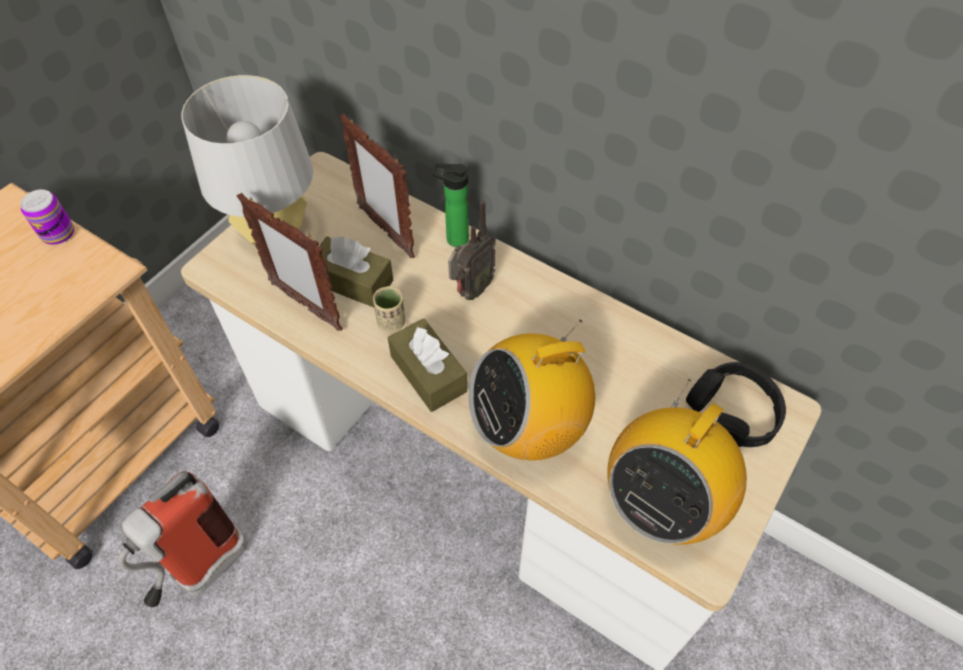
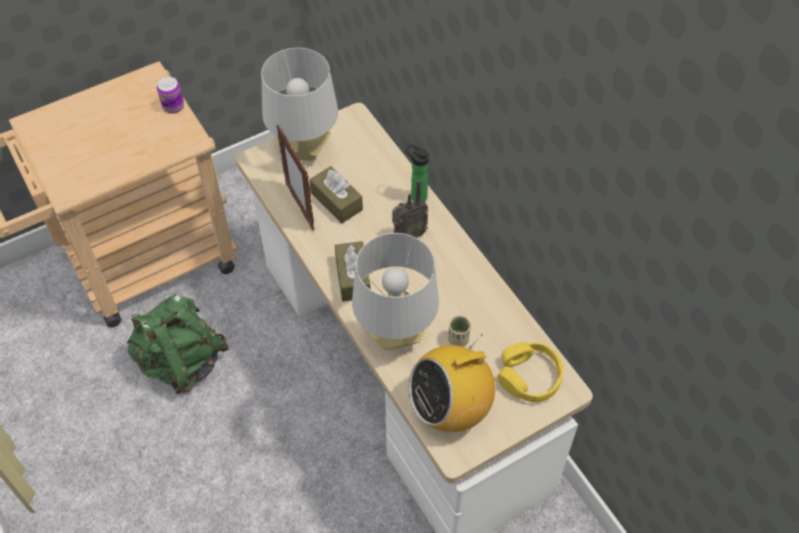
camera: 25 degrees right, 0 degrees up
(201, 573) = (182, 362): fire extinguisher -> green backpack
(385, 231) = (375, 175): picture frame -> none
(391, 322) = (347, 237): beige cup -> beige cup (458, 340)
(529, 428) = (395, 334): radio -> grey table lamp
(731, 413) = (529, 377): black headphones -> yellow headphones

